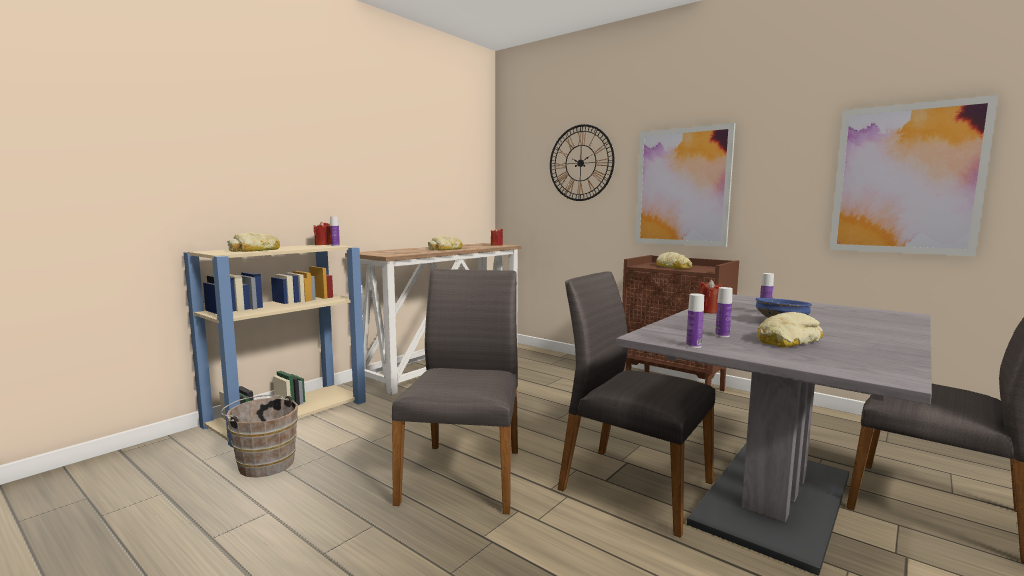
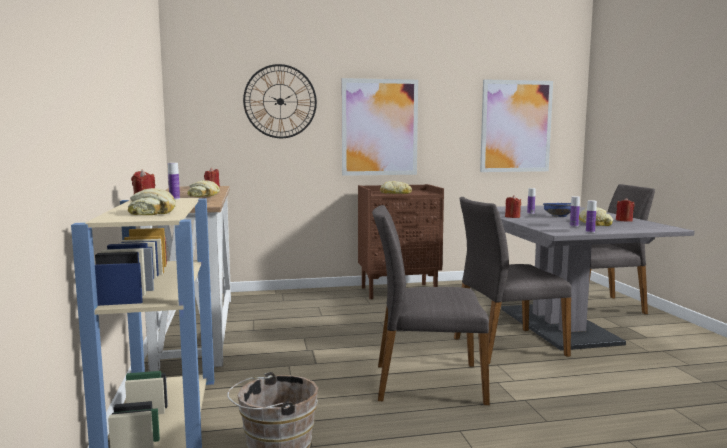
camera: 50 degrees left, 0 degrees up
(464, 474) = (427, 382): grey chair -> grey chair turned 45 degrees counterclockwise
(871, 348) = (624, 220): none -> red candle

